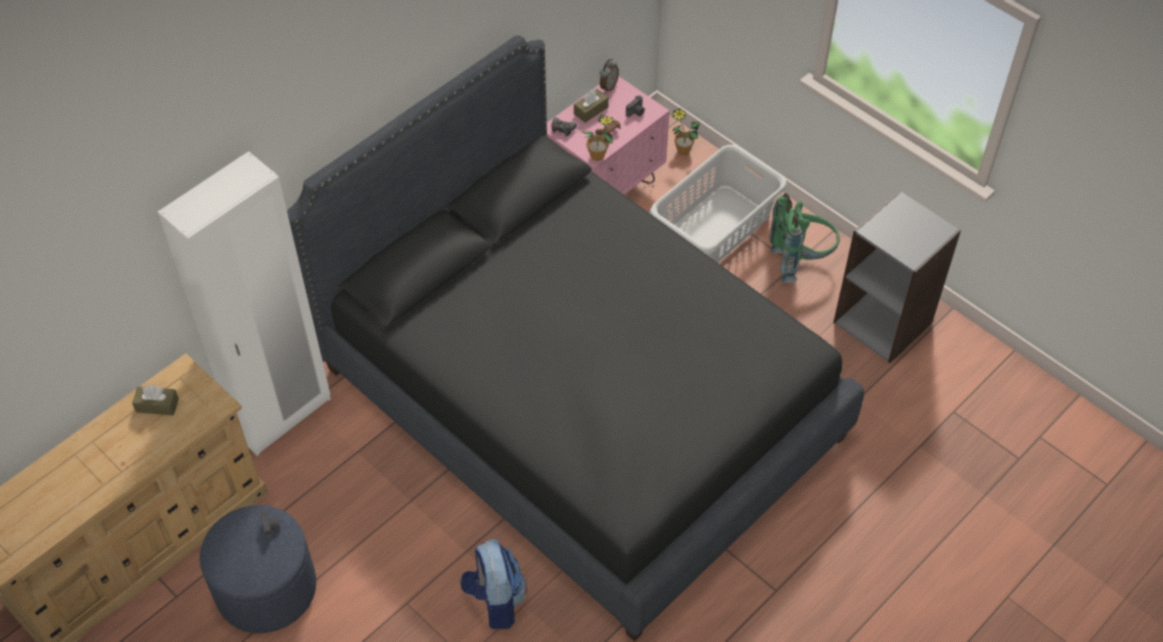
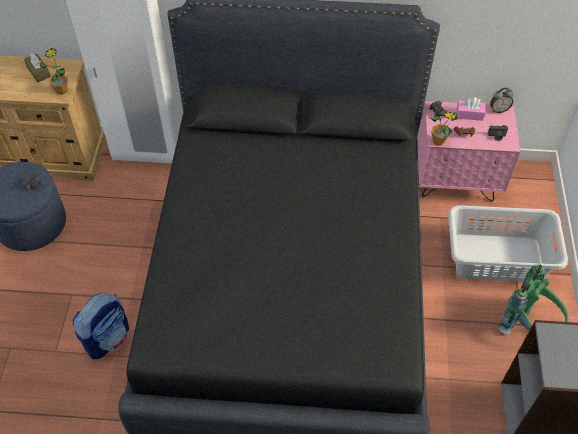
camera: 50 degrees right, 0 degrees up
(591, 110) = (469, 114): brown tissue box -> pink tissue box
(683, 150) = (535, 199): potted plant -> potted plant (61, 90)

